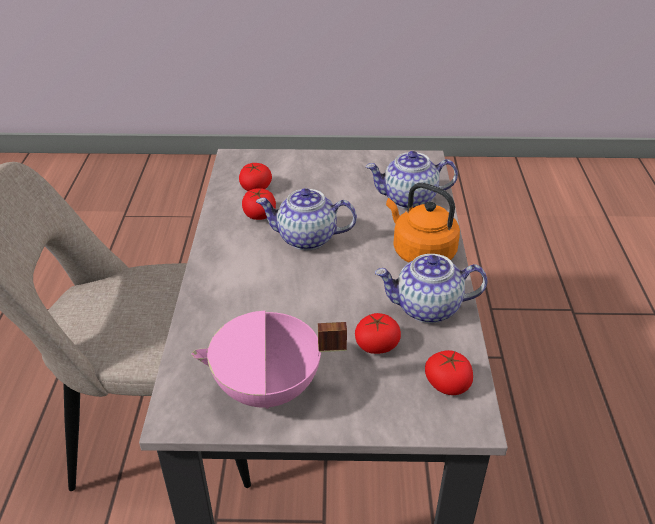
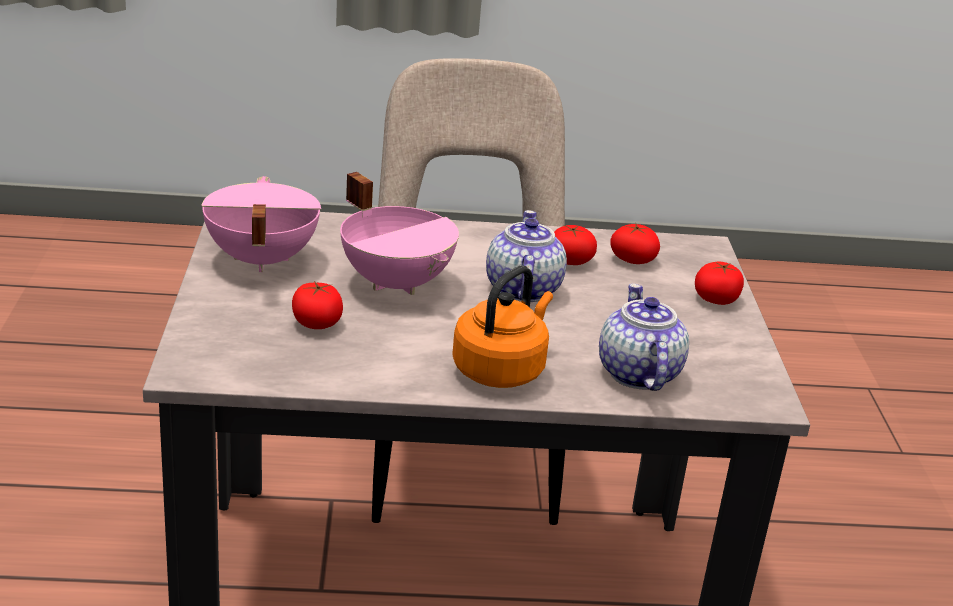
camera: 85 degrees right, 10 degrees down
(302, 300) = (397, 282): none -> pink cooking pot
(427, 308) = (380, 362): teapot -> none
(447, 384) = (245, 361): tomato -> tomato (716, 298)

